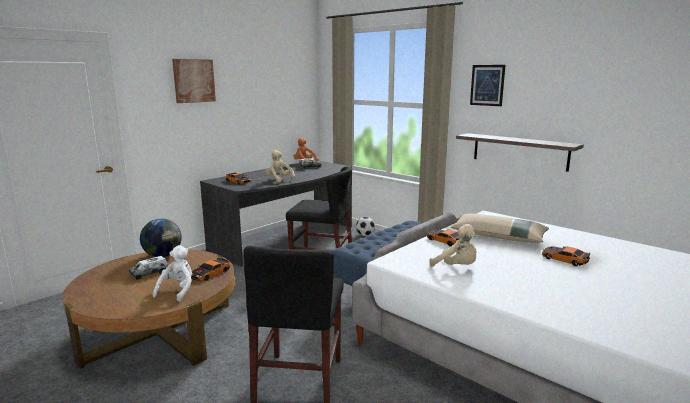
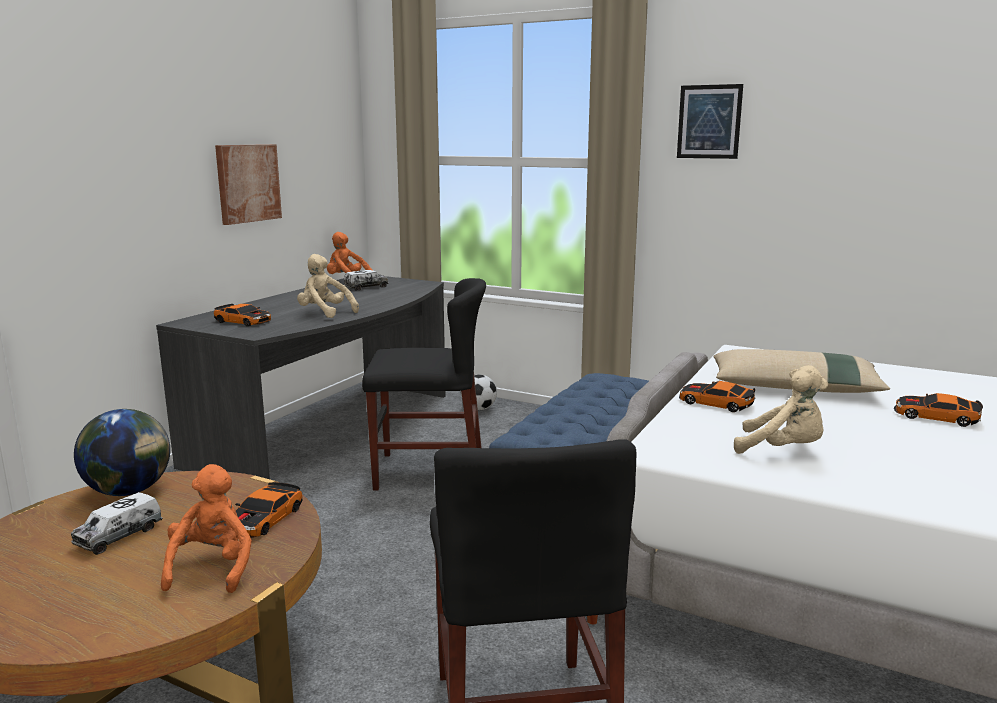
camera: 15 degrees left, 0 degrees up
(178, 291) = (212, 567): white plush toy -> orange plush toy
(194, 81) = (134, 112): picture -> picture (247, 183)
(519, 151) = (772, 237): shelf -> none

